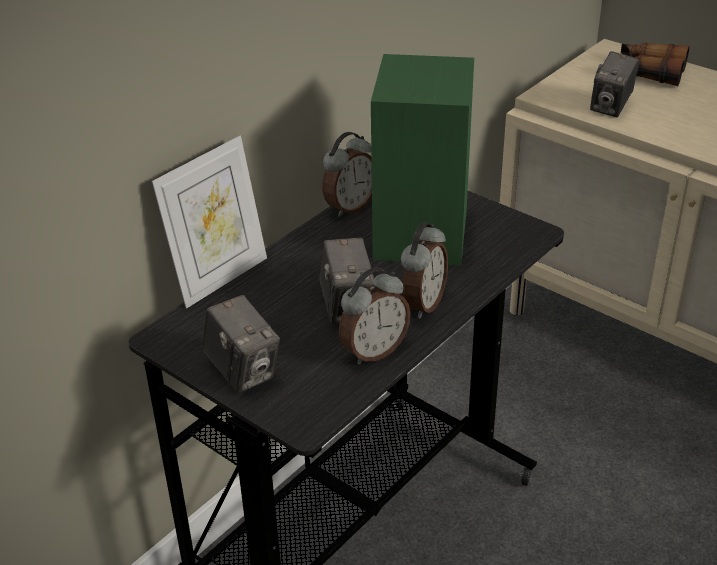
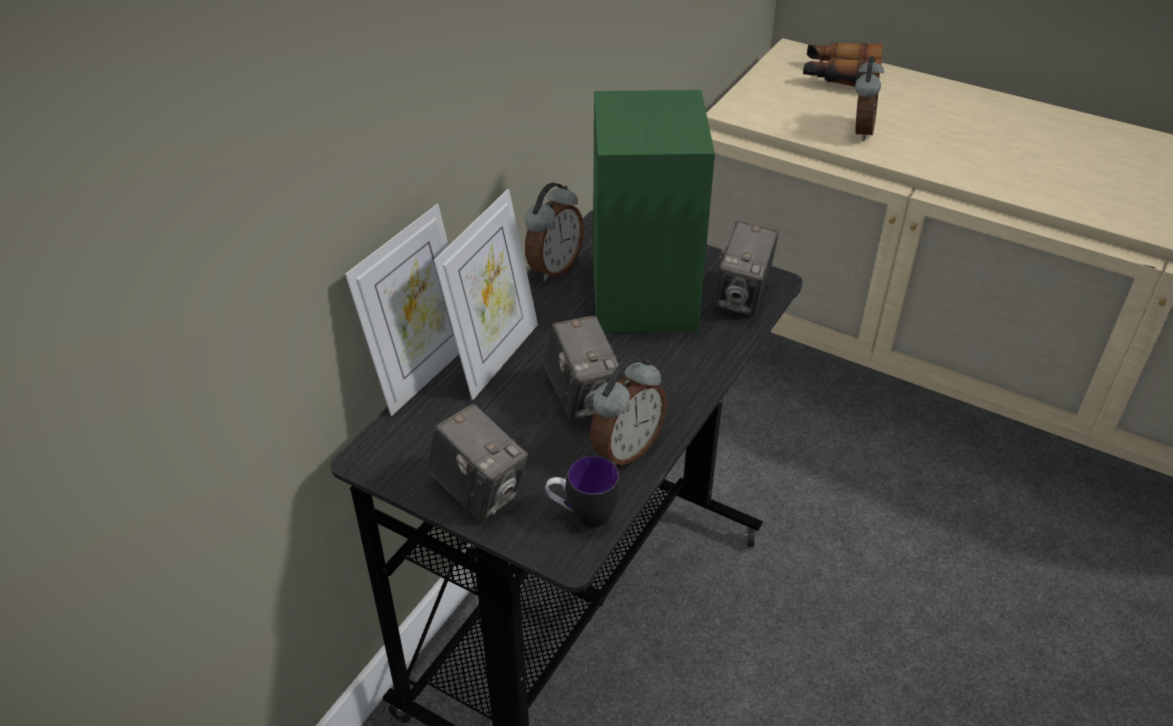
camera: 10 degrees left, 5 degrees up
(282, 271) = (494, 356): none -> picture frame
(324, 397) = (582, 515): none -> mug
(422, 304) = (667, 383): alarm clock -> alarm clock (860, 131)
(611, 107) = (810, 121): camera -> camera (742, 297)

